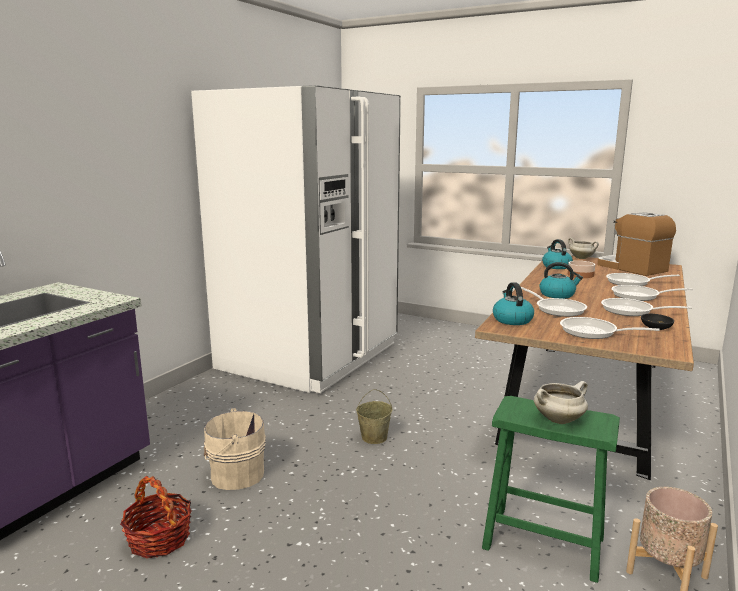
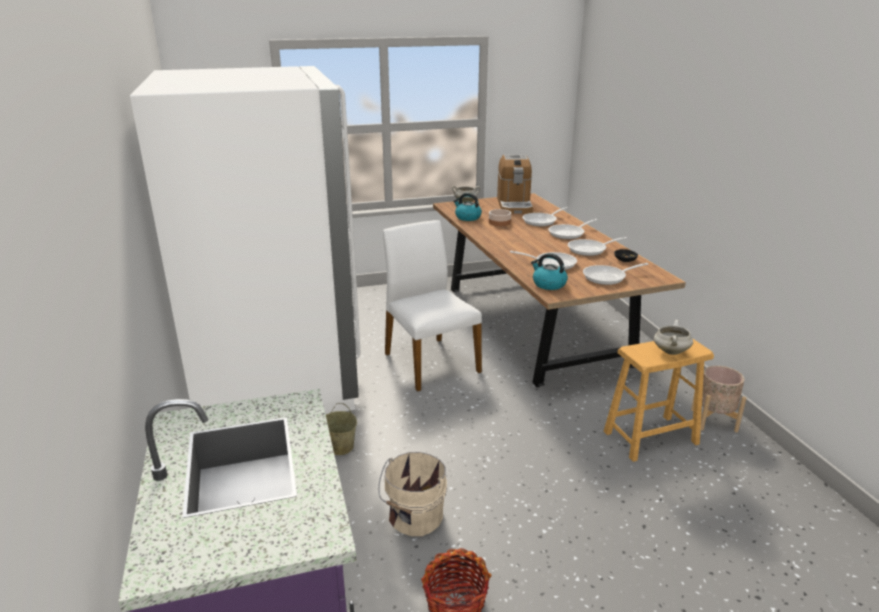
camera: 45 degrees left, 10 degrees up
(374, 437) = (458, 425): beige bucket -> beige bucket (340, 447)
(432, 389) = (430, 362): none -> white chair
(543, 543) = (651, 438): green stool -> brown stool
(557, 295) = (525, 248): kettle -> none
(631, 268) = (514, 205): coffee machine -> coffee machine turned 105 degrees counterclockwise

